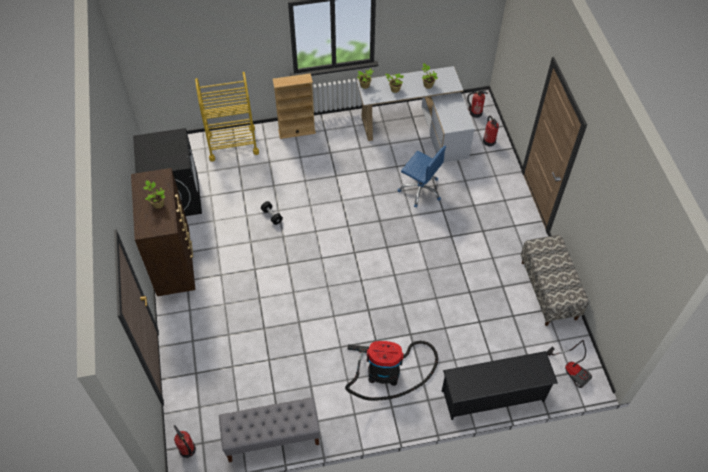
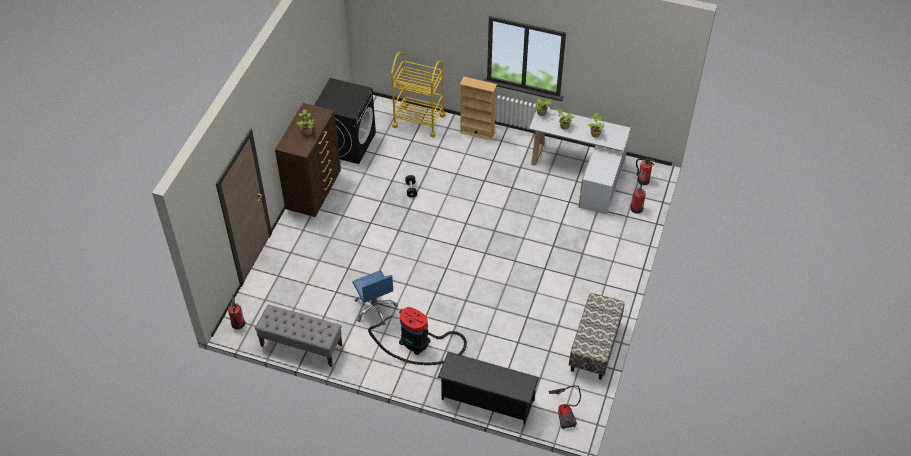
camera: 30 degrees right, 5 degrees down
(420, 190) = (546, 222): blue office chair -> blue office chair (375, 308)

